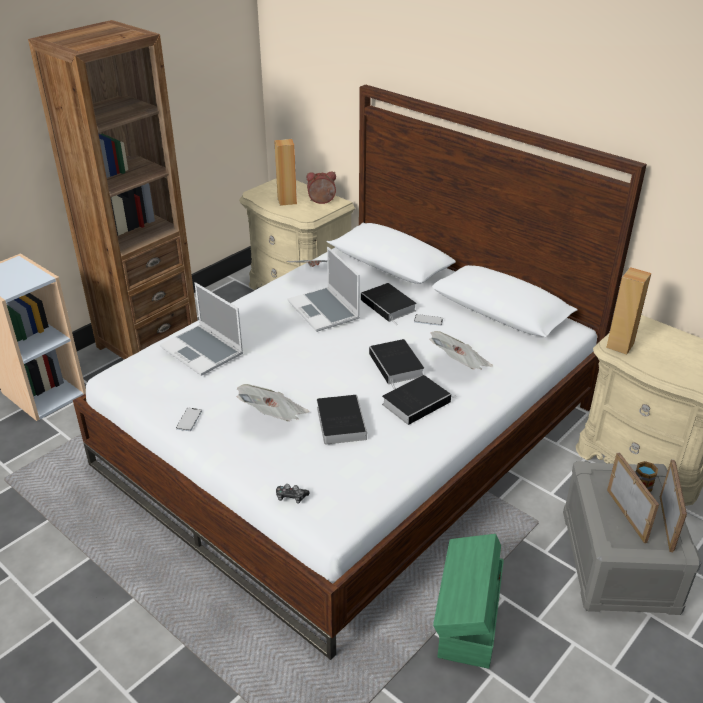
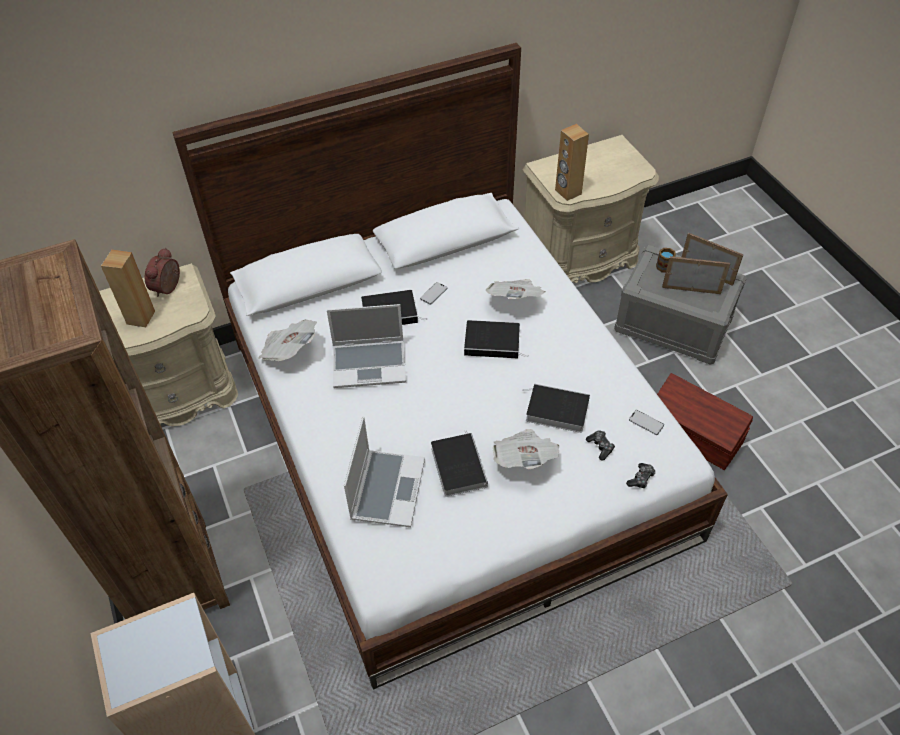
camera: 65 degrees left, 15 degrees up
(189, 420) = (497, 531): phone -> phone (646, 423)
(203, 351) = (387, 488): laptop -> laptop turned 60 degrees counterclockwise
(314, 460) = (600, 447): none -> game controller
(417, 402) = (553, 348): book -> book (457, 465)
(468, 617) = (694, 436): green storage box -> brown storage box

